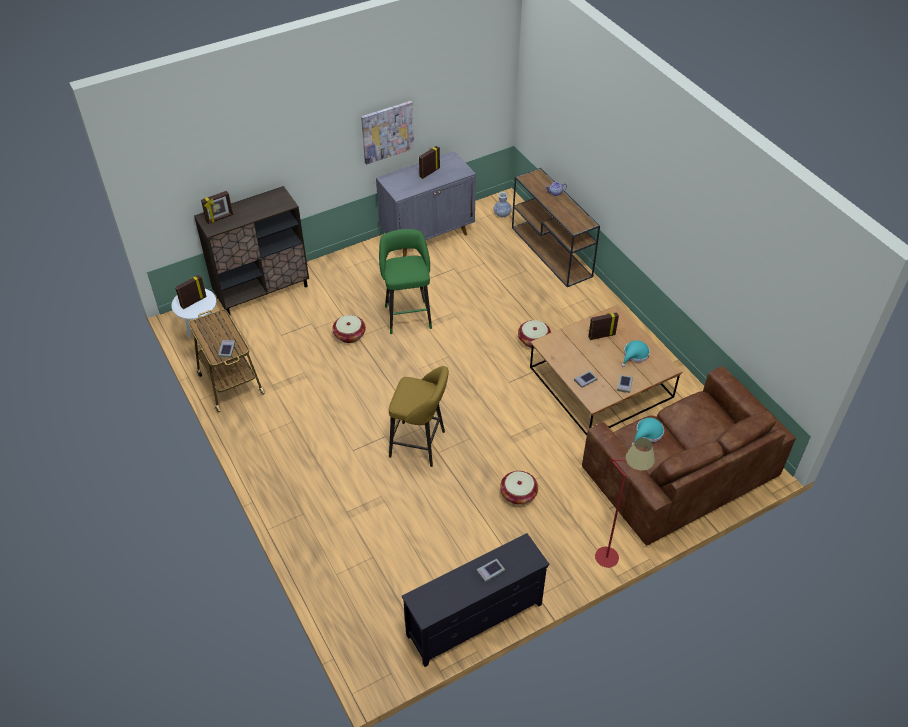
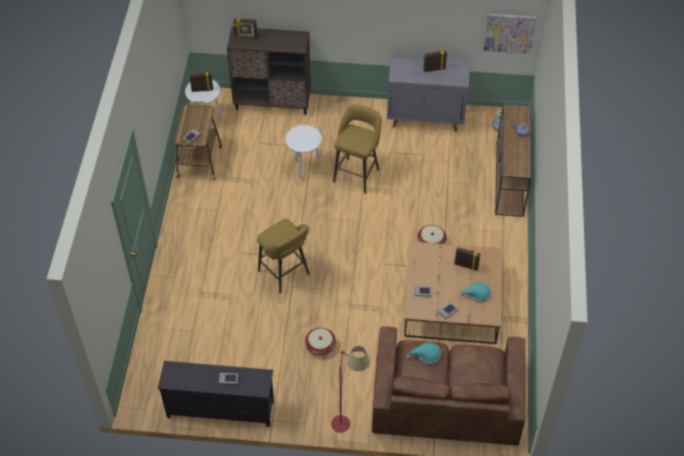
camera: 35 degrees right, 5 degrees up
(349, 335) = (304, 167): basket -> white side table
(387, 132) = (408, 23): picture -> picture (509, 33)
(407, 315) = (357, 173): green stool -> yellow stool

